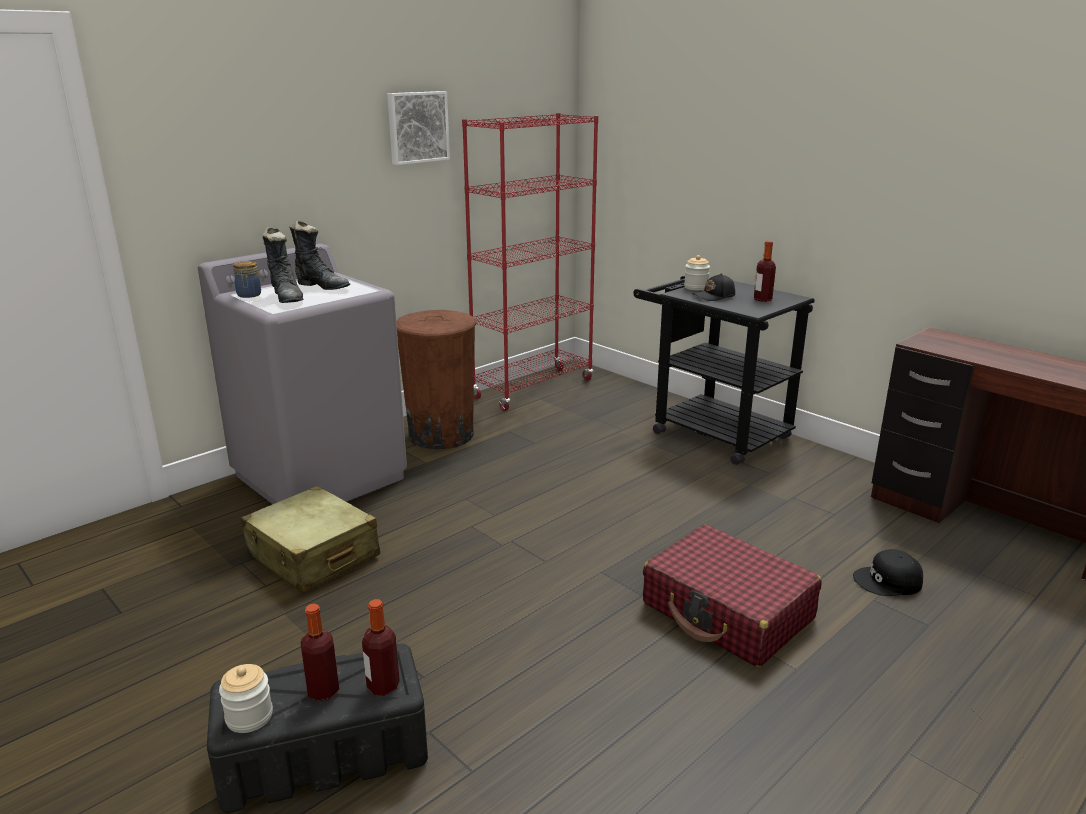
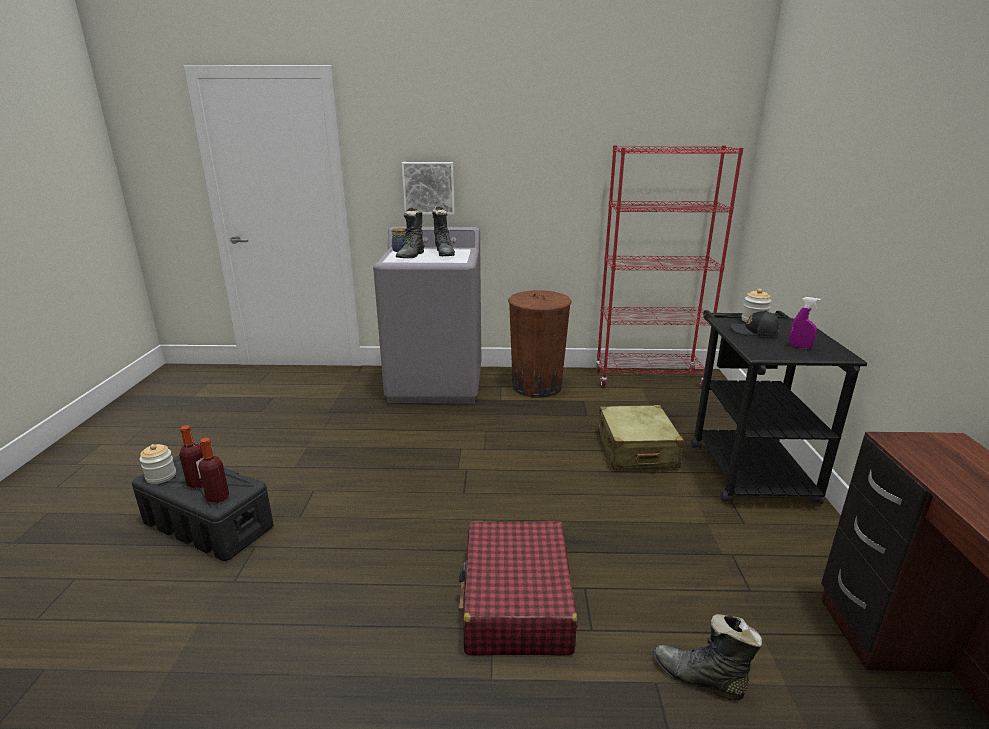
camera: 45 degrees right, 0 degrees up
(313, 556) = (364, 424): beige suitcase -> beige suitcase (636, 450)
(417, 127) = (572, 149): picture -> picture (429, 188)
(762, 299) = (800, 347): bottle -> purple spray bottle
(888, 581) = (699, 678): black cap -> black boot

